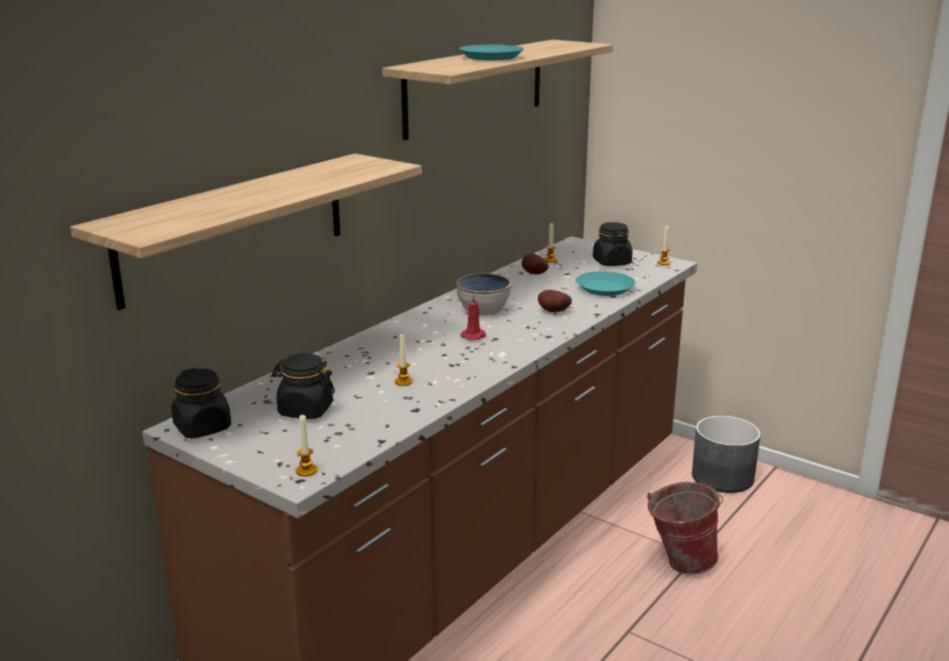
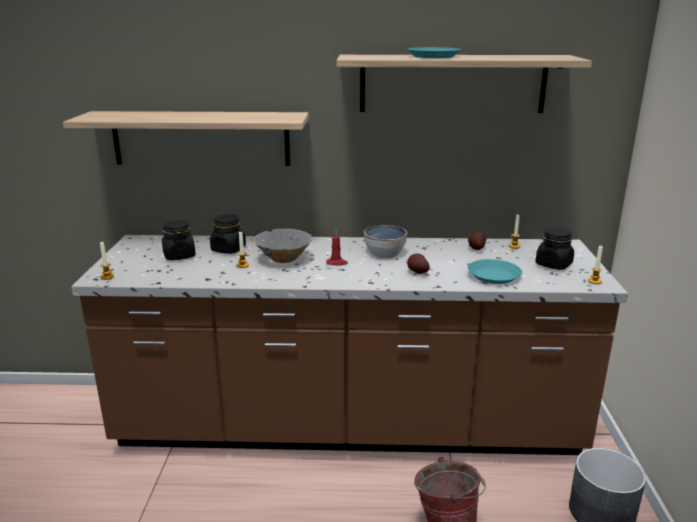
camera: 55 degrees right, 0 degrees up
(203, 428) = (138, 243): black jar -> black jar (228, 249)
(420, 357) = (284, 259): none -> grey bowl

